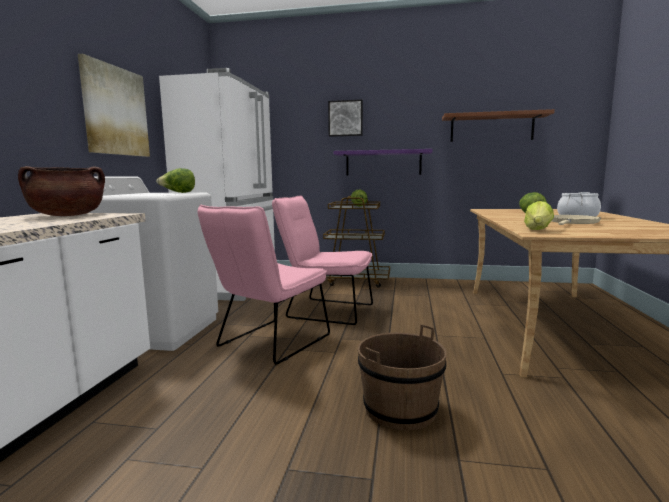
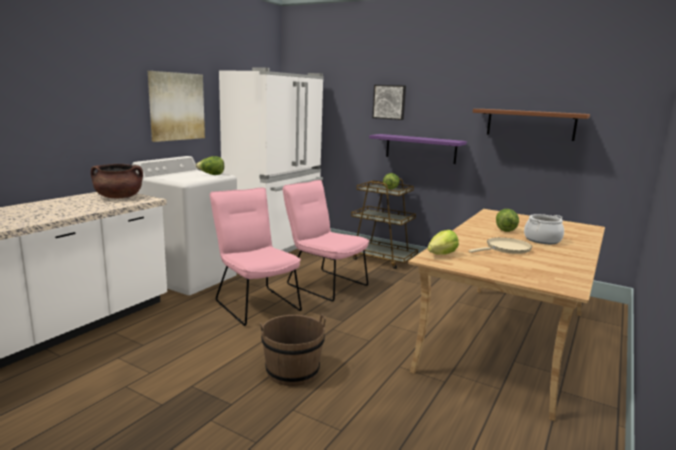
camera: 20 degrees right, 5 degrees up
(269, 343) = (254, 303): pink chair -> pink chair turned 90 degrees clockwise

